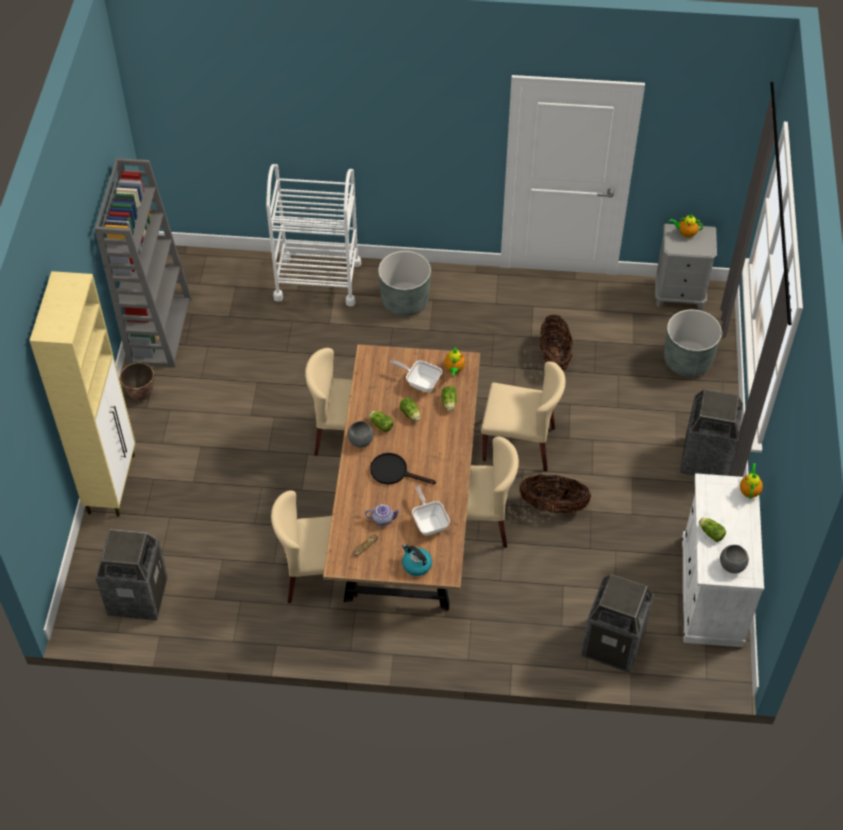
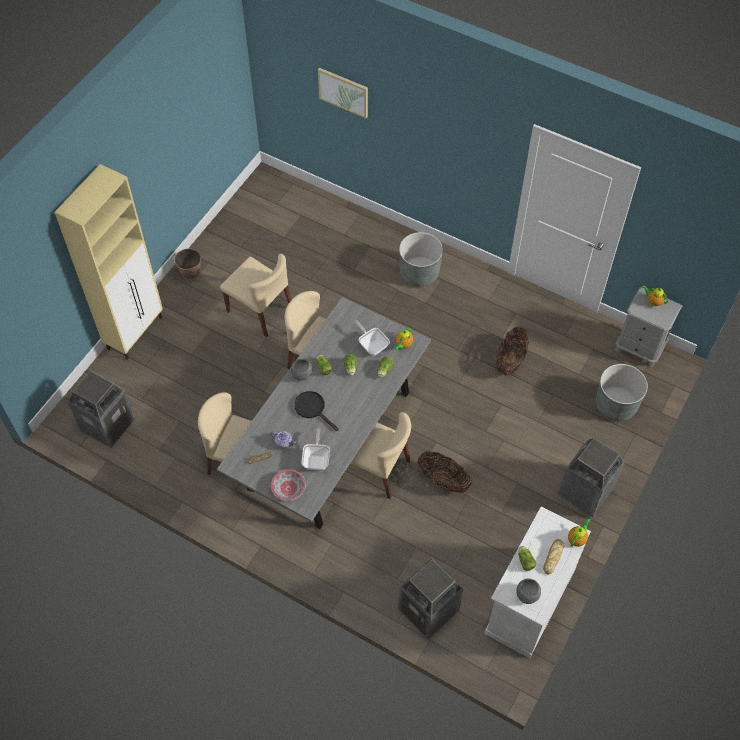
camera: 25 degrees right, 5 degrees up
(159, 329) = (229, 228): grey bookcase -> none
(264, 116) = (343, 92): none -> picture
(317, 280) = (363, 232): white cart -> none
(406, 513) = (329, 440): brown dining table -> grey dining table
(416, 565) = (288, 489): kettle -> bowl
(519, 444) = (444, 420): beige chair -> beige chair (260, 310)
(736, 517) = (553, 556): none -> bread

